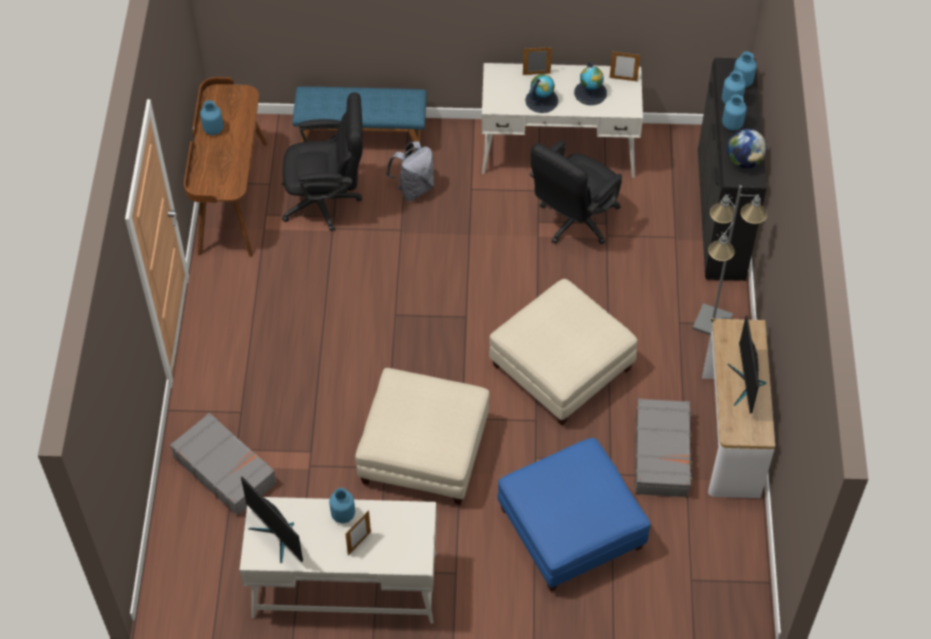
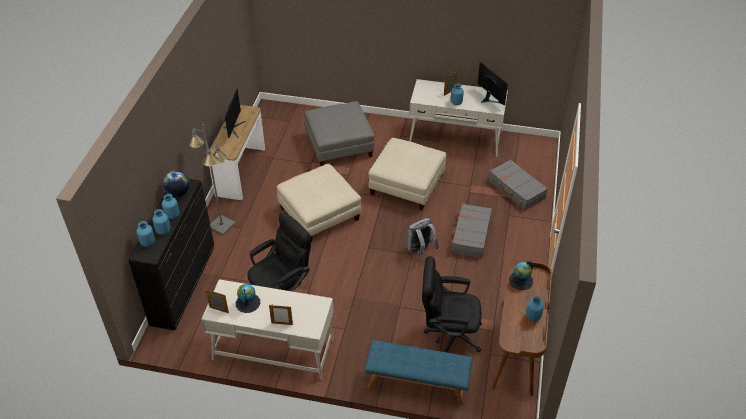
camera: 170 degrees left, 10 degrees down
(413, 188) = (385, 335): grey backpack -> grey backpack (420, 250)
(541, 100) = (285, 302): globe -> globe (521, 281)
(571, 528) = (339, 145): blue ottoman -> grey ottoman
(662, 454) = (280, 168): grey suitcase -> grey suitcase (470, 235)

